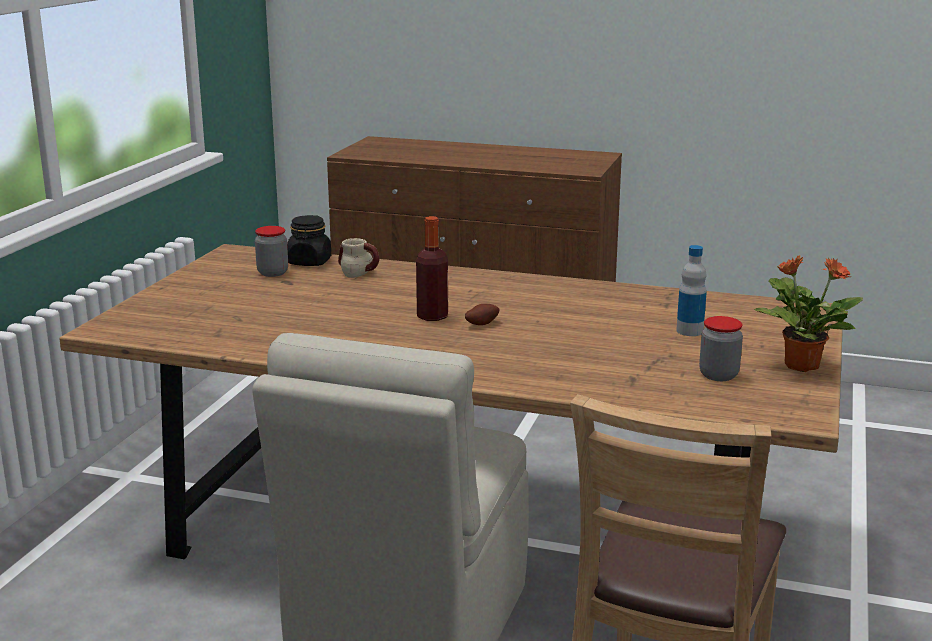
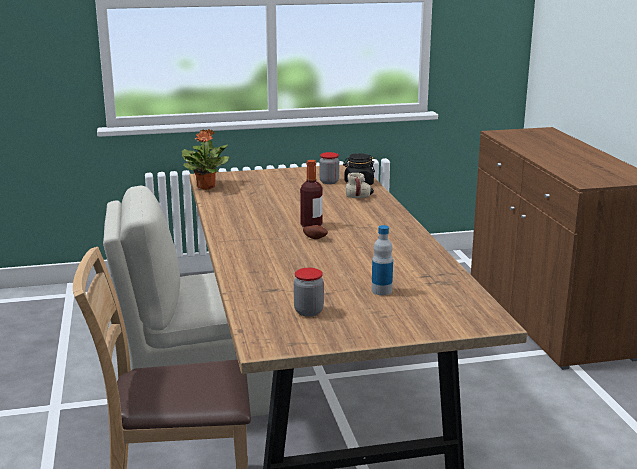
camera: 60 degrees right, 0 degrees up
(800, 365) = (361, 333): potted plant -> potted plant (206, 187)

